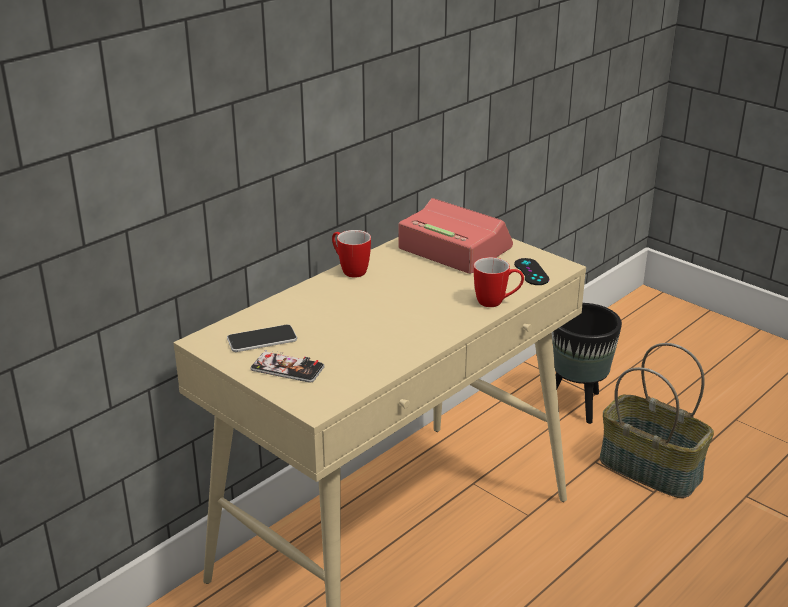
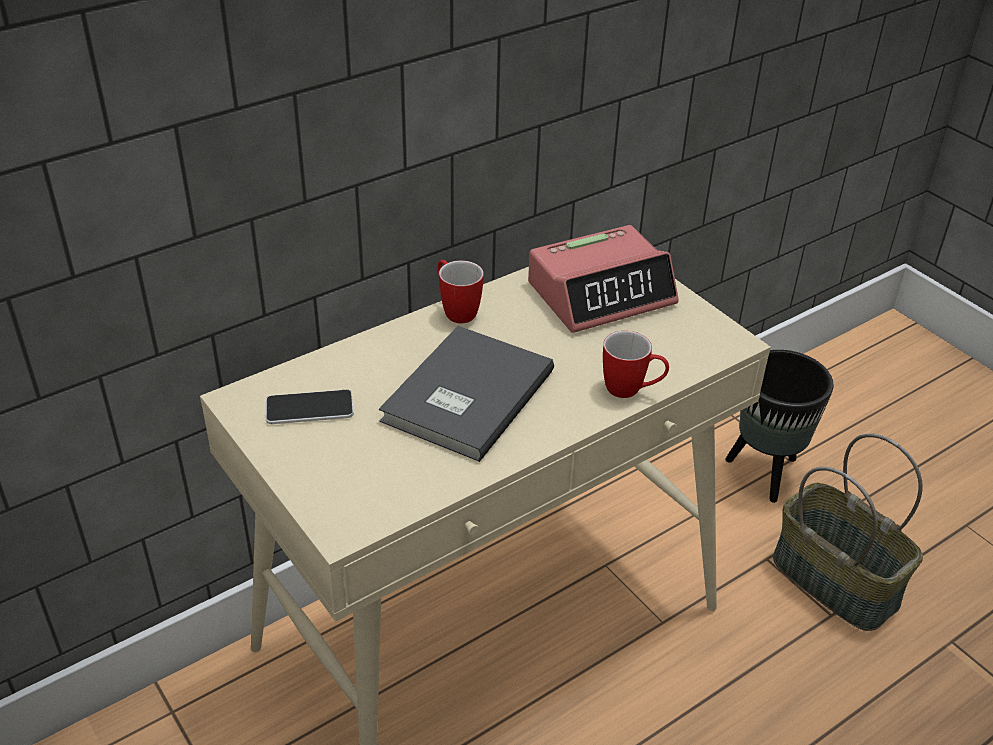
camera: 10 degrees right, 10 degrees up
(287, 368) = (326, 460): phone -> none
(375, 319) = (463, 396): none -> grey book
(454, 248) = (601, 293): alarm clock -> alarm clock turned 105 degrees clockwise
(531, 272) = (693, 346): black game controller -> none

